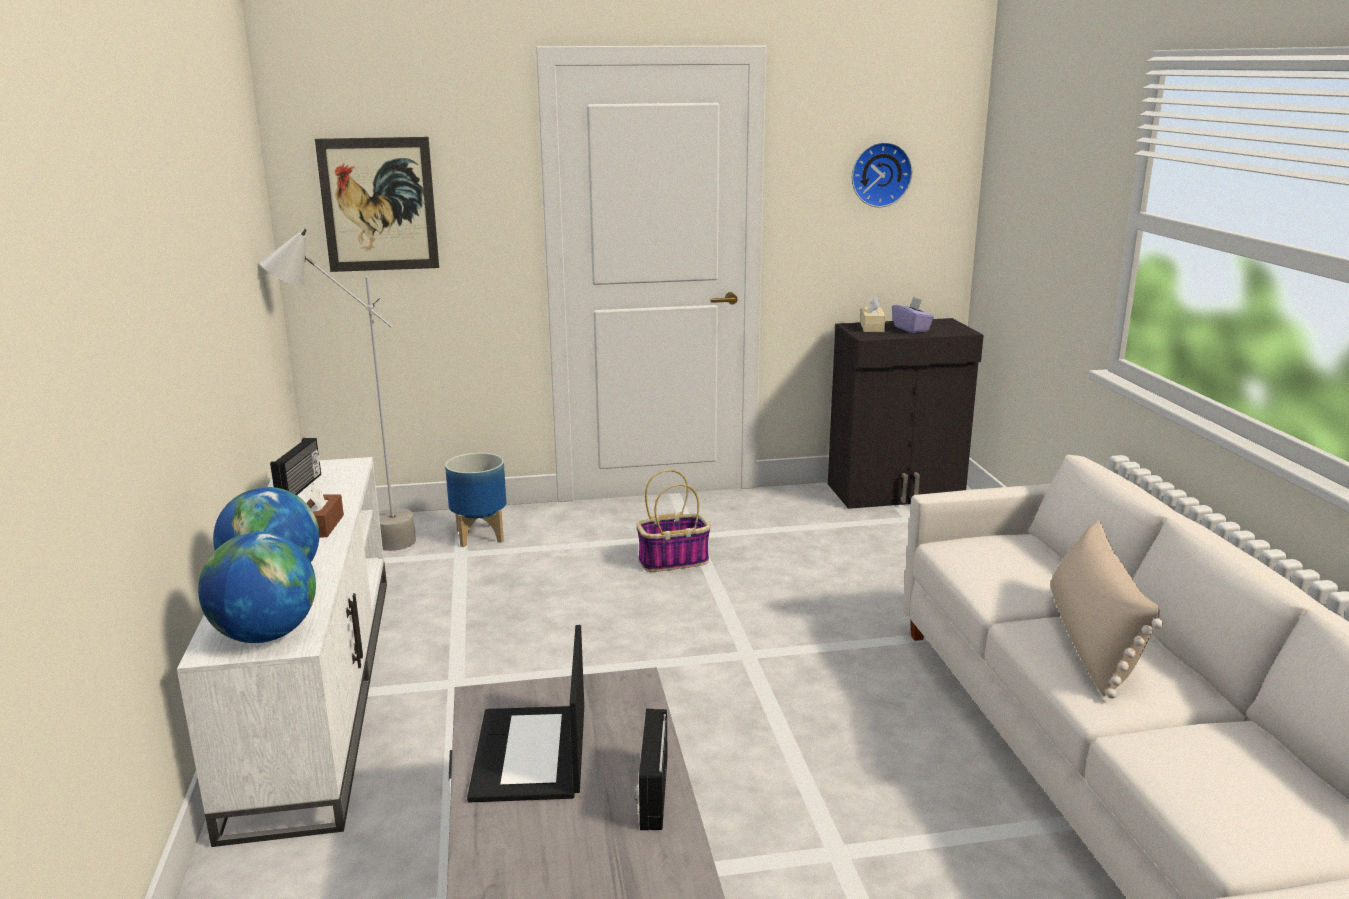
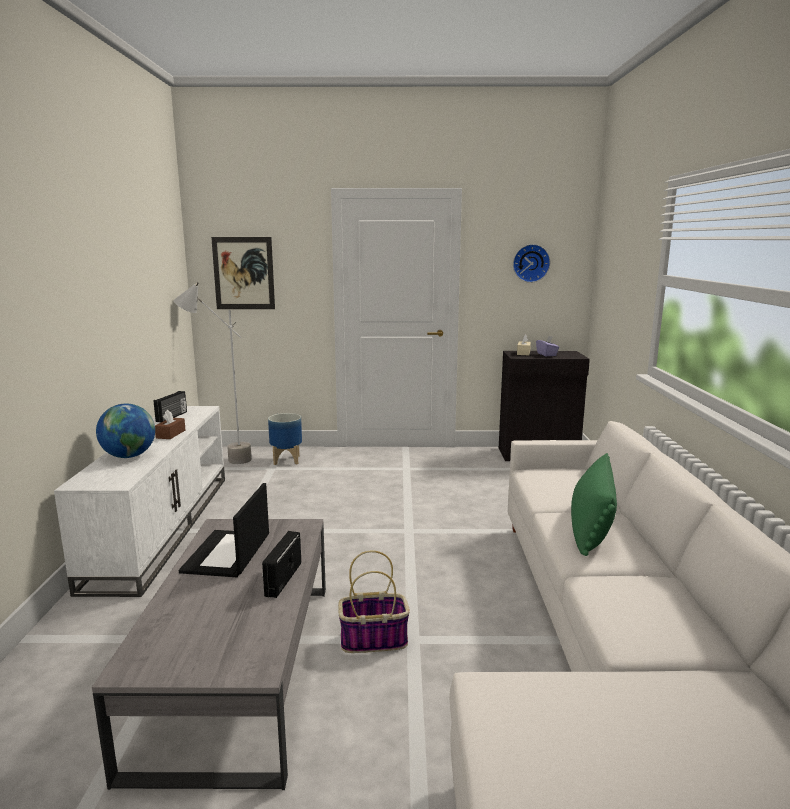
camera: 10 degrees right, 5 degrees down
(265, 635) = (107, 479): globe -> none
(674, 561) = (389, 480): basket -> basket (374, 640)
(1092, 641) = (591, 525): beige pillow -> green pillow

